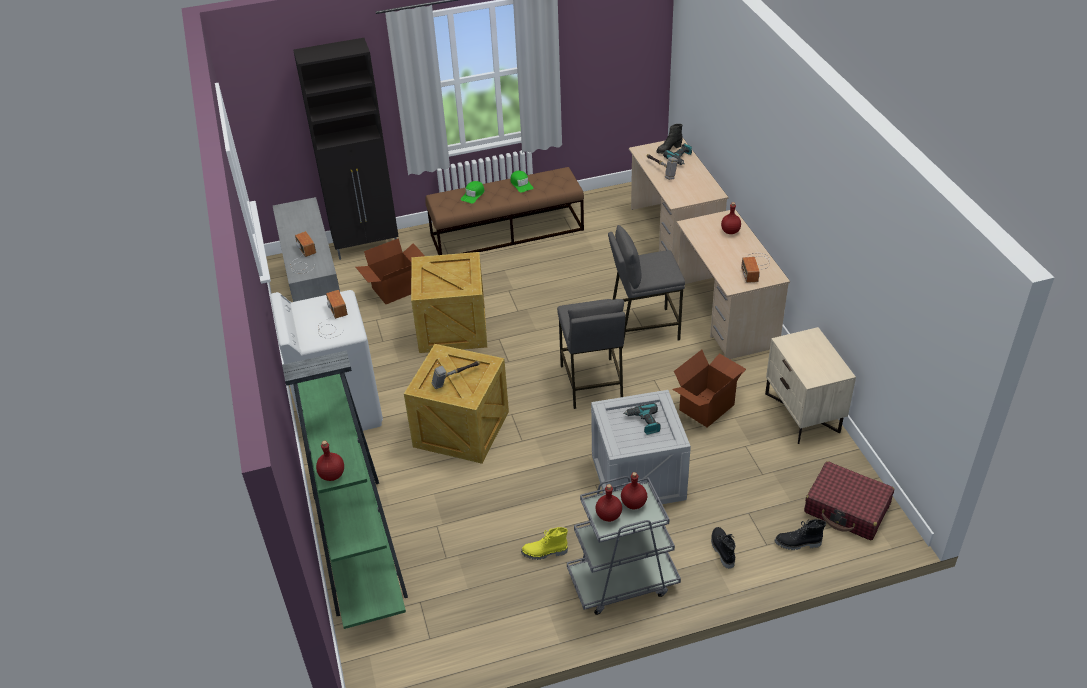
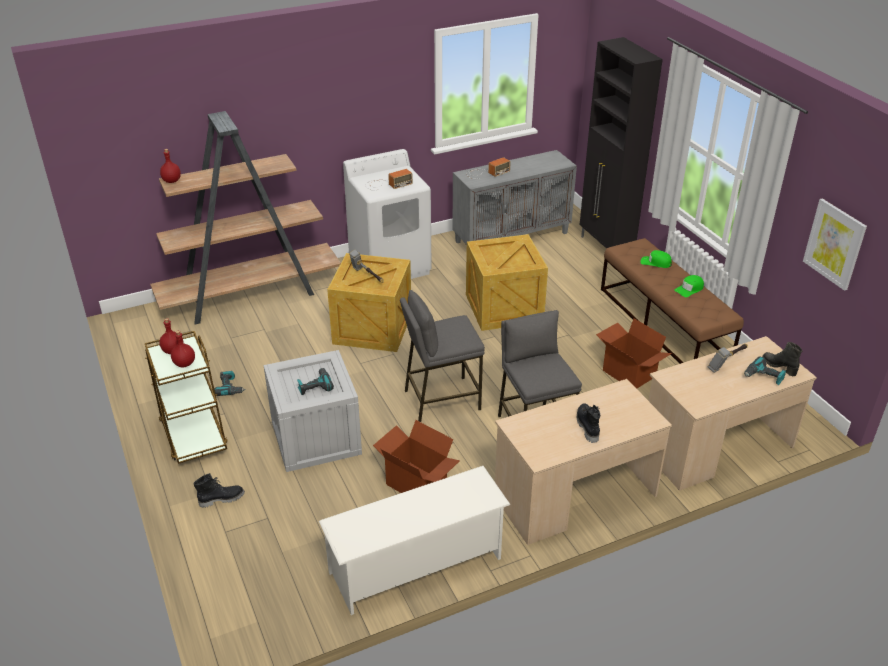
camera: 80 degrees right, 5 degrees down
(357, 542) = (250, 295): green bookcase -> brown bookcase
(396, 290) = (548, 271): cardboard box -> cardboard box (628, 374)
(544, 553) = (230, 388): yellow boot -> power drill
(612, 58) = (834, 244): none -> picture
(622, 581) = (193, 435): grey cart -> brown cart
(730, 231) = (620, 421): red bottle -> none
(755, 267) = (554, 443): radio -> none
(798, 544) = (224, 556): black boot -> black boot (587, 426)
(803, 413) = (416, 565): beige nightstand -> white shoe rack
(847, 509) = (269, 600): red suitcase -> none

